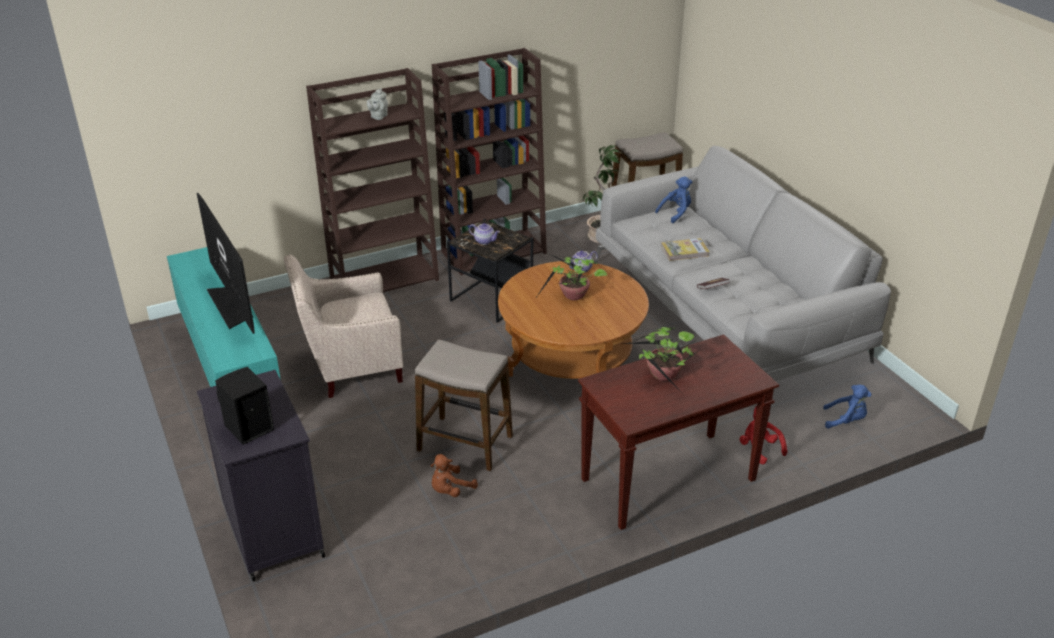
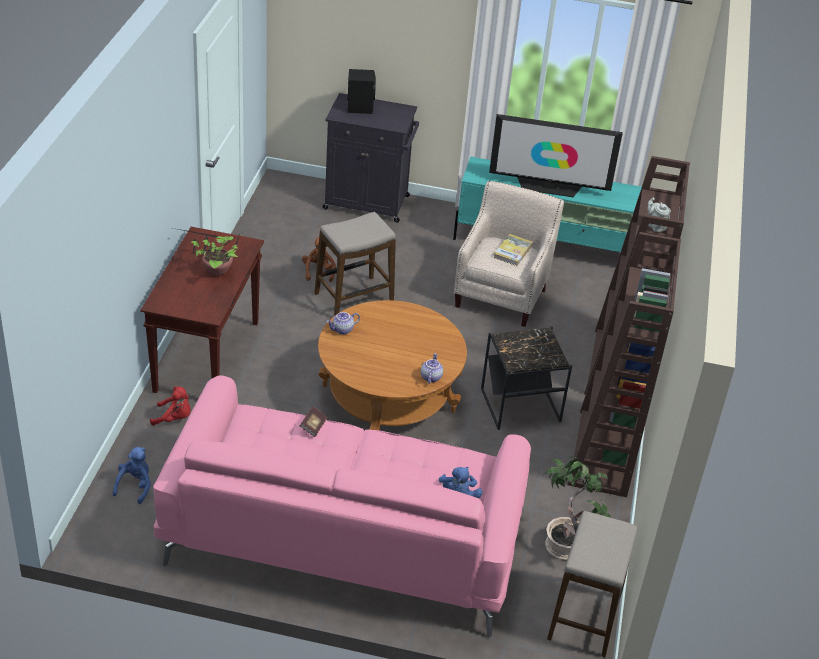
camera: 125 degrees right, 5 degrees up
(484, 241) = (529, 344): teapot -> teapot (342, 330)
(572, 297) = (395, 347): potted plant -> none
(684, 251) = (386, 452): book -> book (512, 252)
(726, 311) = (343, 534): grey sofa -> pink sofa
(846, 420) = (135, 486): blue plush toy -> blue plush toy turned 150 degrees clockwise

